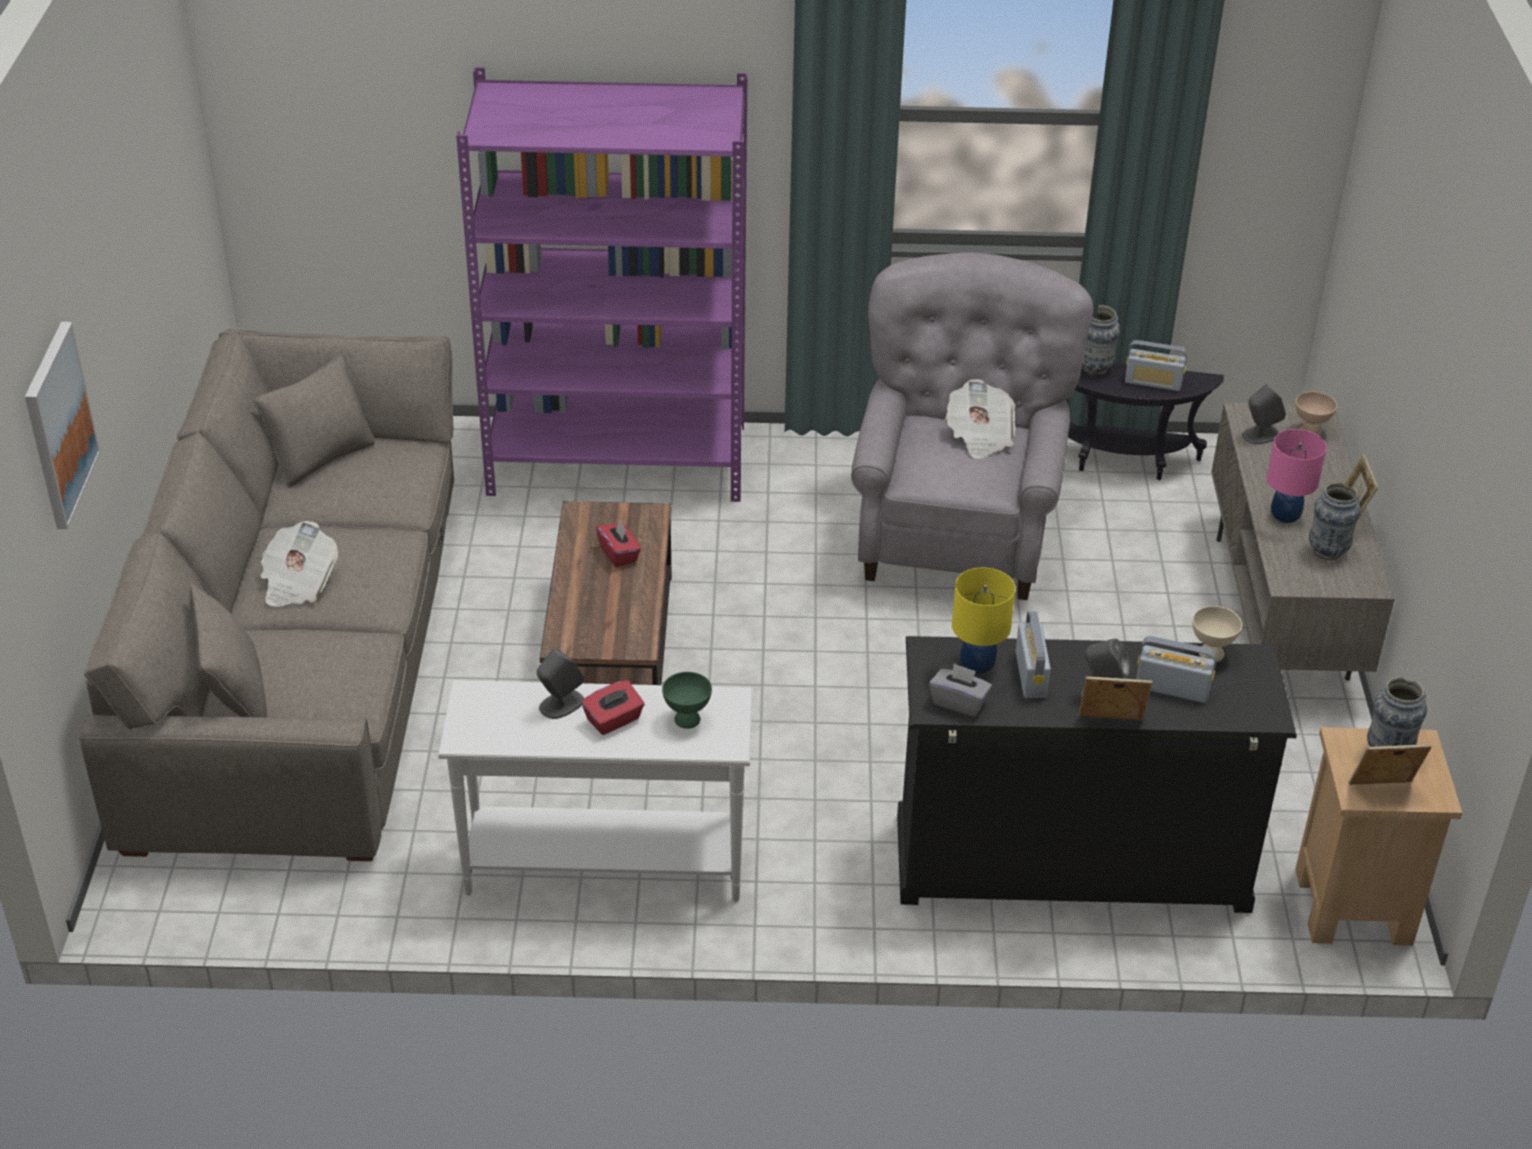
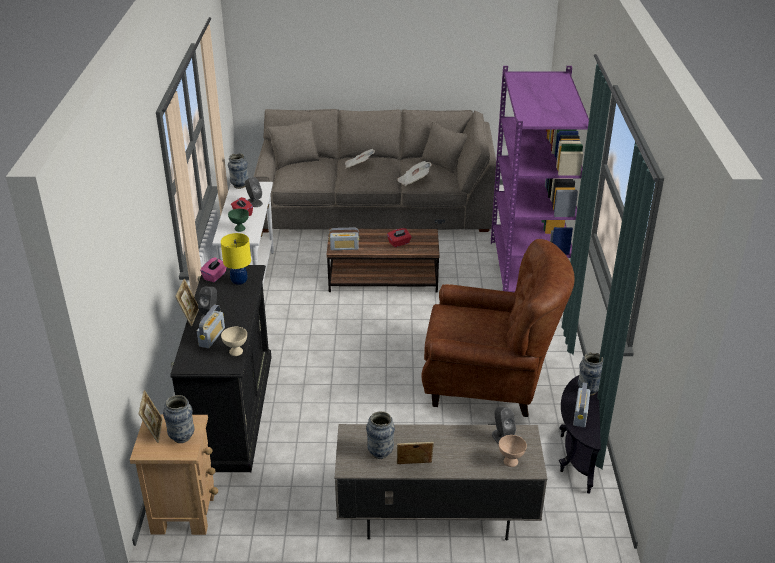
camera: 90 degrees right, 5 degrees down
(58, 425) = (316, 42): picture -> none
(467, 735) = (239, 185): none -> vase
(956, 531) = (489, 383): grey armchair -> brown armchair
(959, 702) = (215, 276): grey tissue box -> pink tissue box
(979, 436) = (487, 330): newspaper -> newspaper (413, 181)
(1031, 674) = (230, 296): radio -> radio (344, 247)
(1286, 516) = (415, 439): pink table lamp -> none

